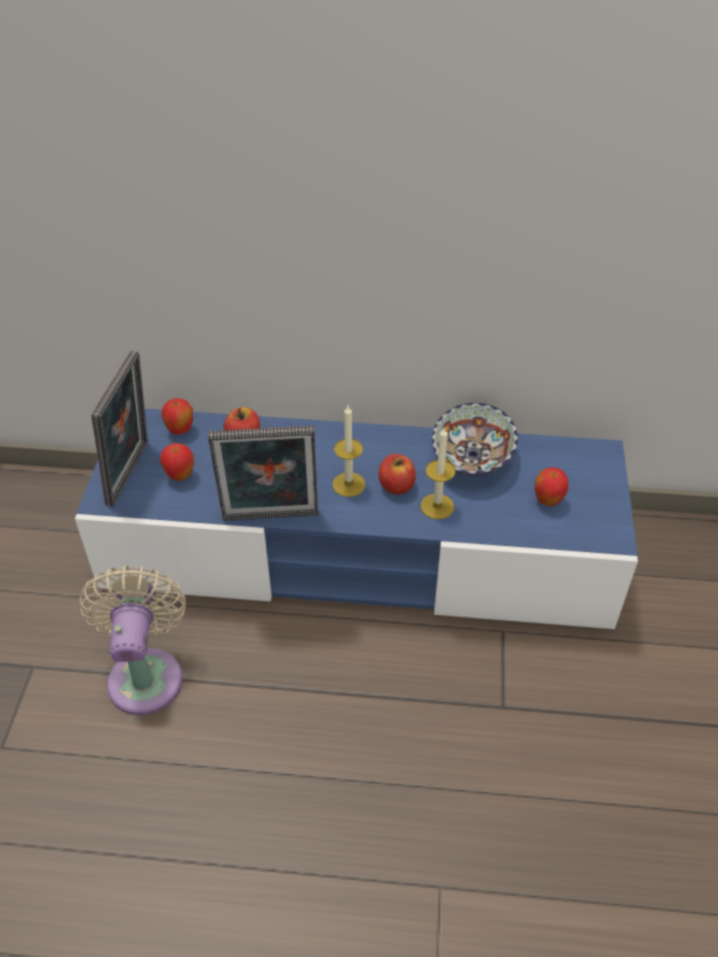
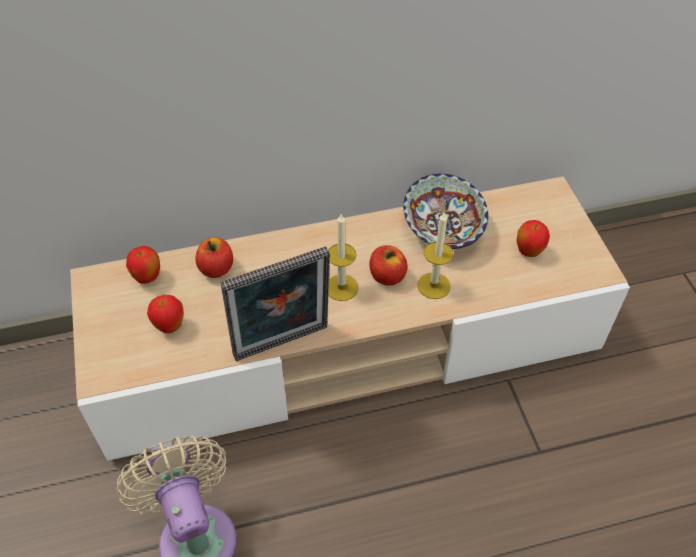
camera: 20 degrees left, 5 degrees up
(133, 474) = (118, 338): picture frame -> none
(359, 552) = (348, 344): blue tv stand -> beige tv stand

